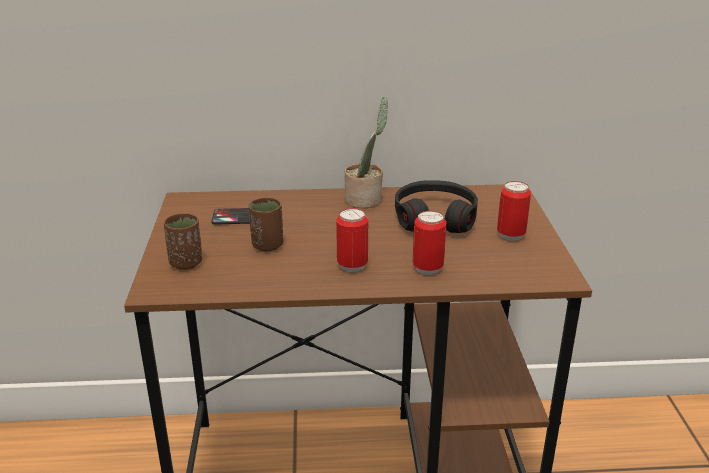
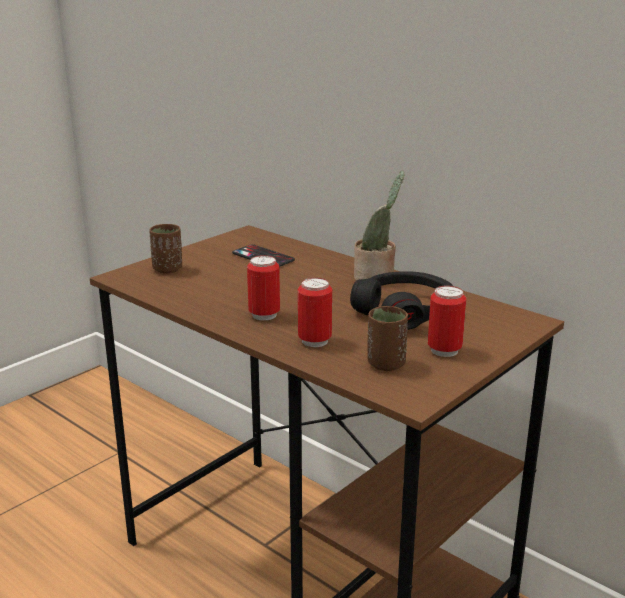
camera: 45 degrees right, 5 degrees down
(267, 245) = (237, 279): brown cup -> brown cup (386, 364)

